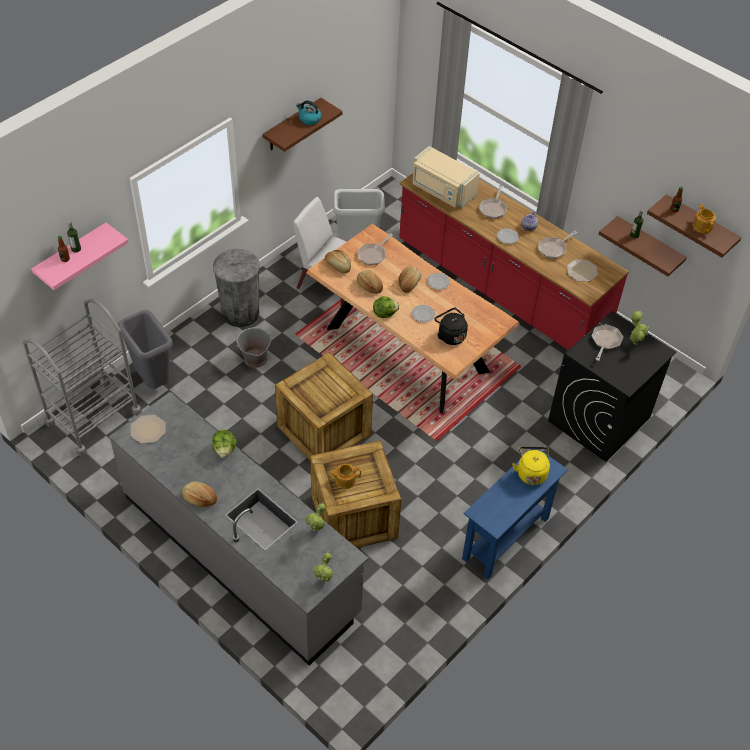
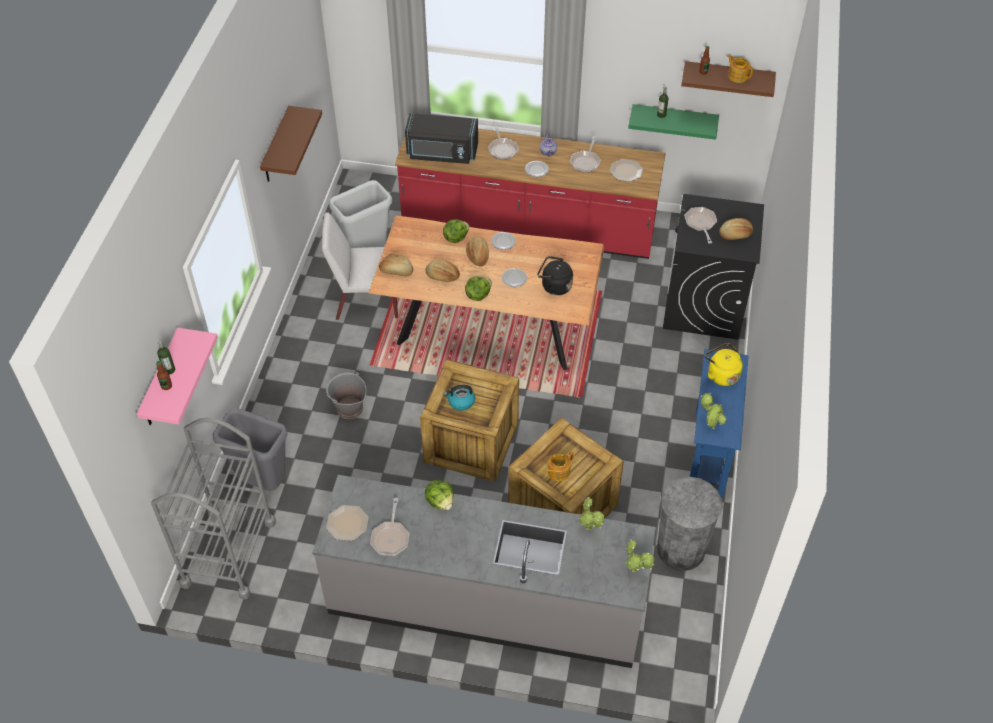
camera: 30 degrees left, 0 degrees up
(199, 498) = (455, 561): bread -> bread (735, 234)
(240, 313) = (298, 371): grey trash can -> grey trash can (681, 549)
(309, 119) = (295, 131): kettle -> kettle (461, 402)
(373, 255) = (421, 245): frying pan -> frying pan (390, 537)
(403, 261) = (455, 238): none -> lettuce
(442, 190) = (442, 153): beige microwave -> black microwave
(634, 342) = (724, 212): potted plant -> potted plant (710, 425)
(648, 245) = (674, 120): brown shelf -> green shelf

